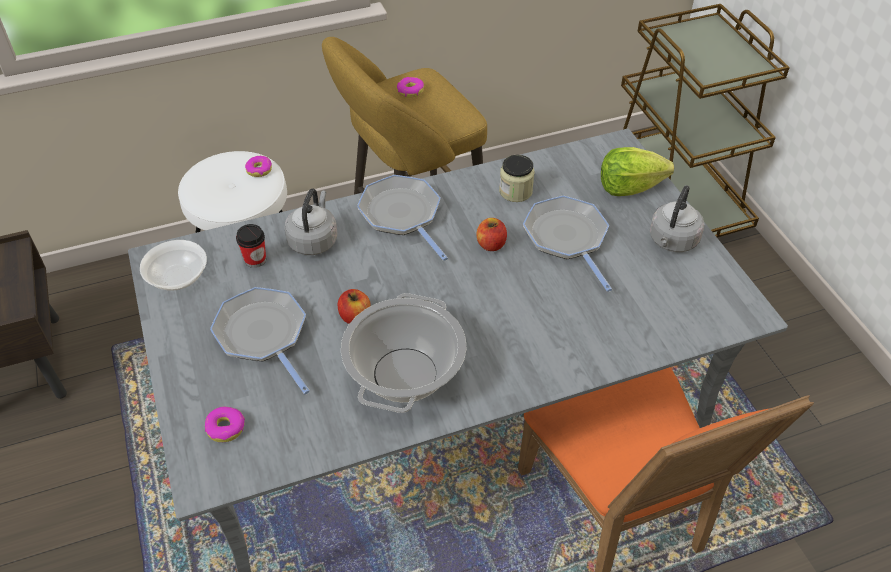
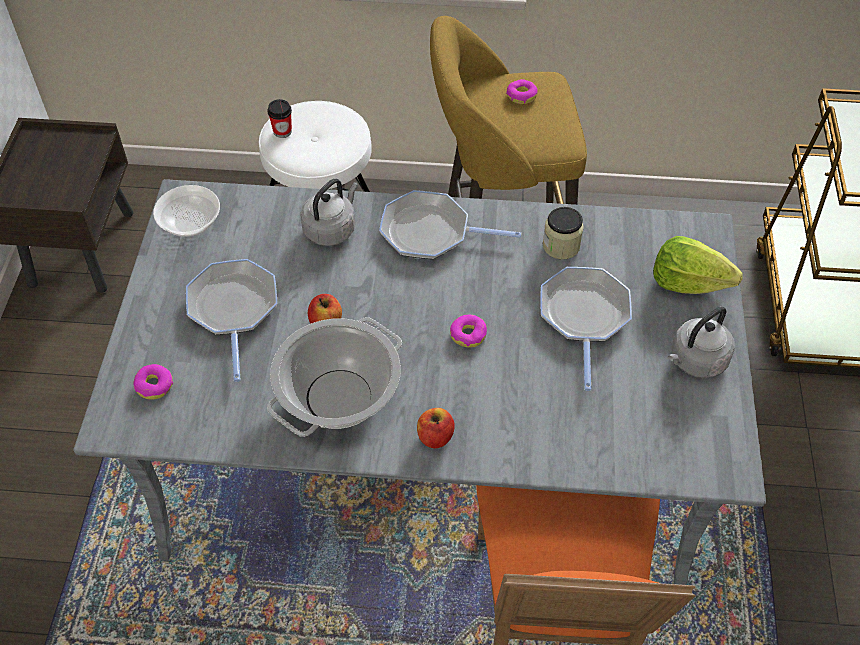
camera: 25 degrees right, 5 degrees up
(255, 260) = (267, 230): cup -> cup (282, 131)
(259, 170) = (347, 131): donut -> donut (468, 334)
(402, 215) = (430, 232): frying pan -> frying pan turned 75 degrees counterclockwise
(491, 244) = (500, 295): apple -> apple (435, 436)

